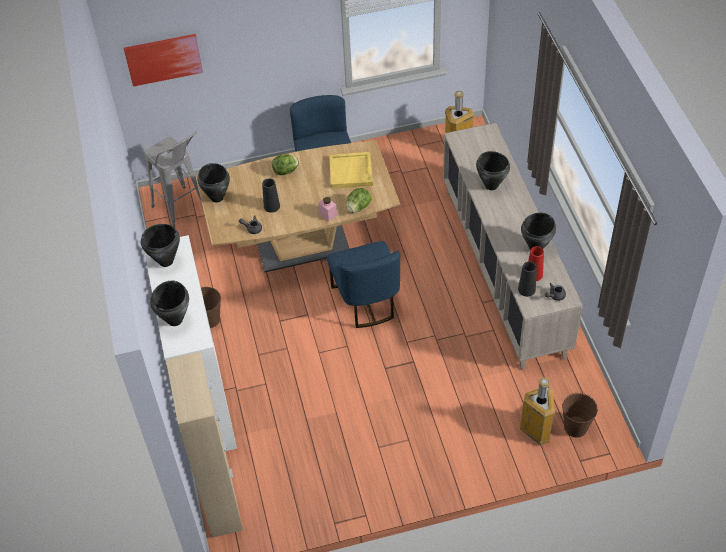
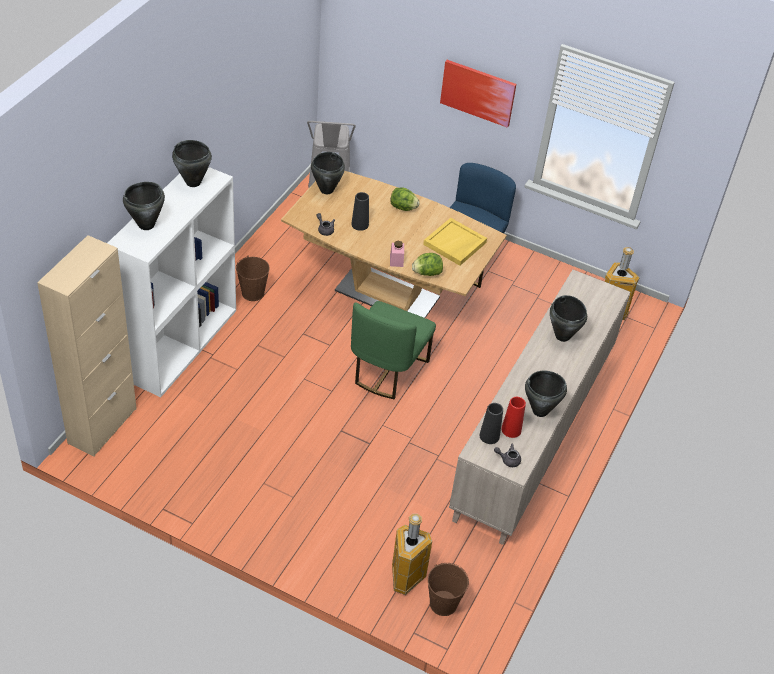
camera: 35 degrees right, 5 degrees down
(163, 59) = (372, 46): picture -> picture (478, 92)
(366, 301) = (387, 370): blue chair -> green chair

